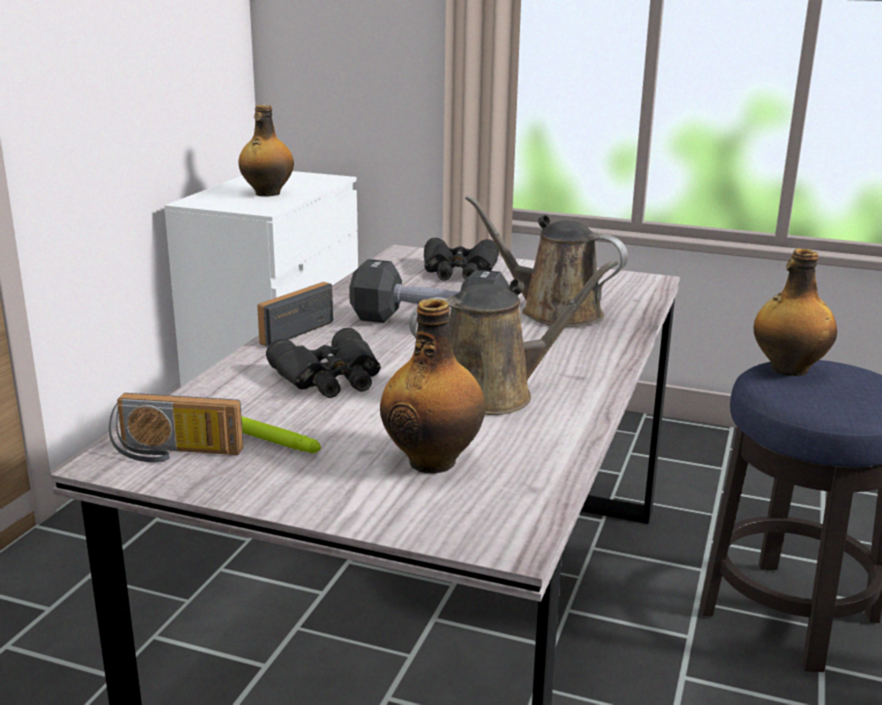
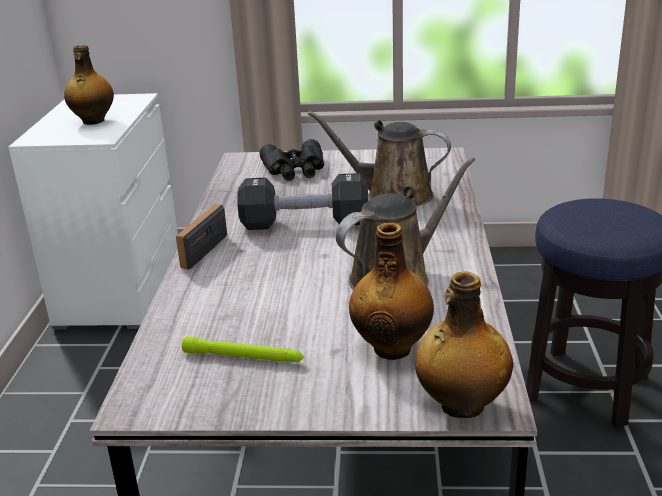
camera: 15 degrees left, 5 degrees up
(174, 453) = (182, 386): radio -> none
(331, 378) = (261, 289): black binoculars -> none
(787, 369) = (573, 211): bottle -> bottle (461, 406)

